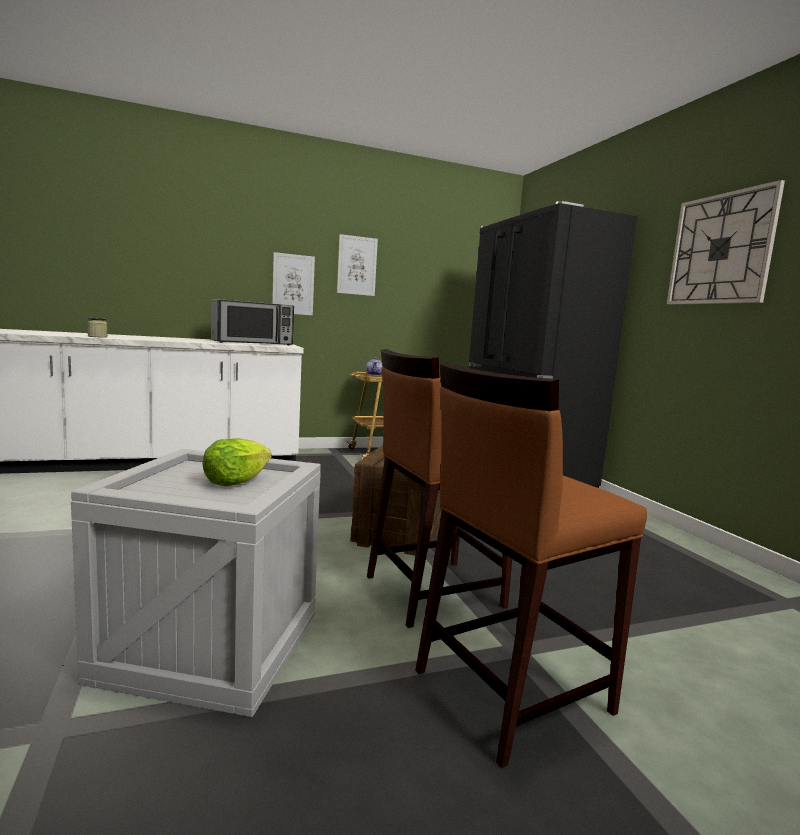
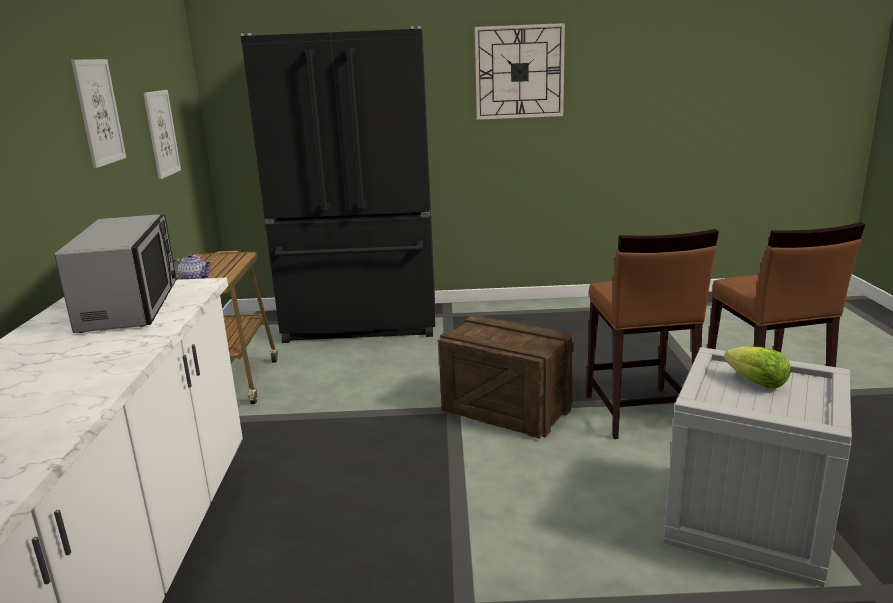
camera: 70 degrees left, 10 degrees up
(97, 336) = (49, 434): jar -> none
(293, 284) = (51, 173): picture -> picture (162, 133)

